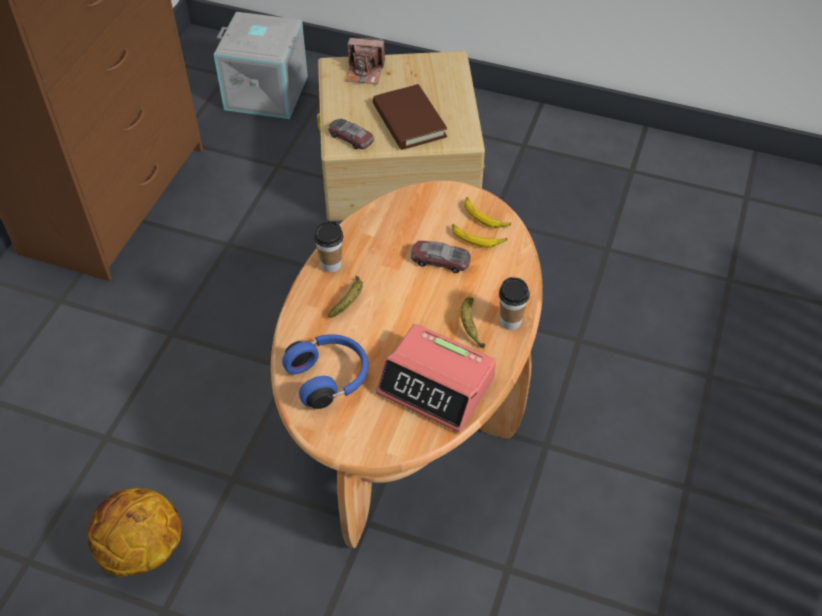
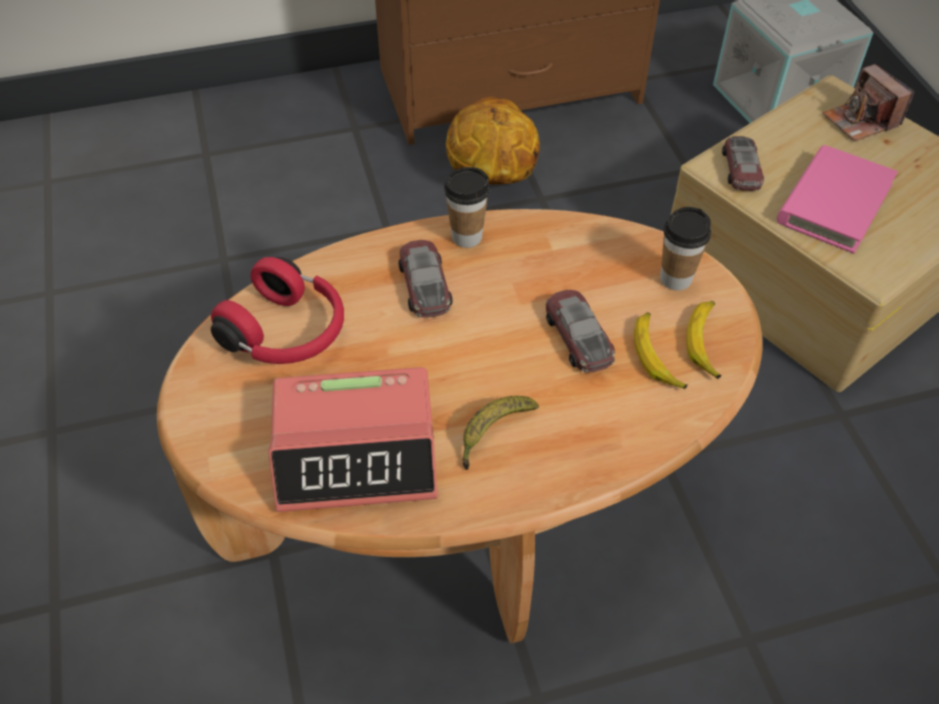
camera: 55 degrees right, 0 degrees up
(142, 551) = (110, 370): basketball -> basketball (491, 178)
(329, 377) = (288, 333): blue headphones -> red headphones
(349, 301) = (425, 285): banana -> toy car
(409, 121) = (834, 203): brown book -> pink book
(437, 386) = (357, 452): alarm clock -> alarm clock turned 90 degrees counterclockwise
(510, 321) = (542, 477): cup -> cup (675, 279)

